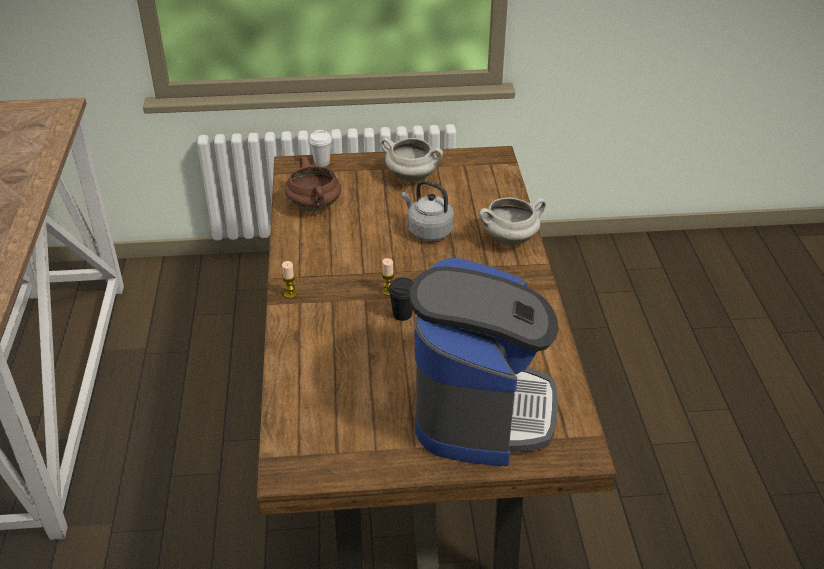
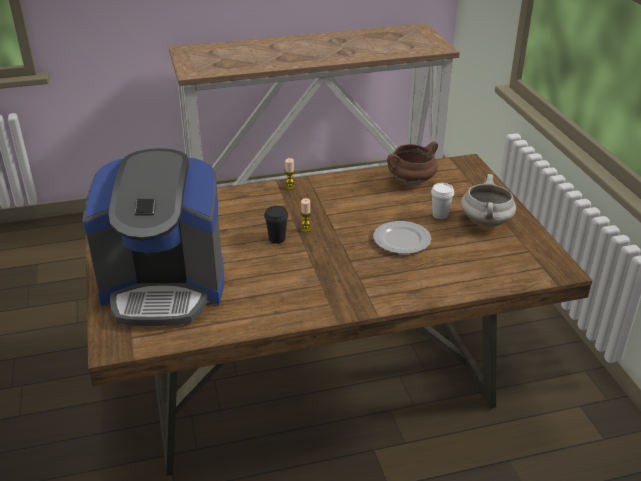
camera: 80 degrees right, 5 degrees down
(322, 162) = (480, 175): white cup -> white cup (440, 215)
(428, 231) = (401, 240): grey kettle -> plate
(510, 239) = (409, 289): white cooking pot -> none

